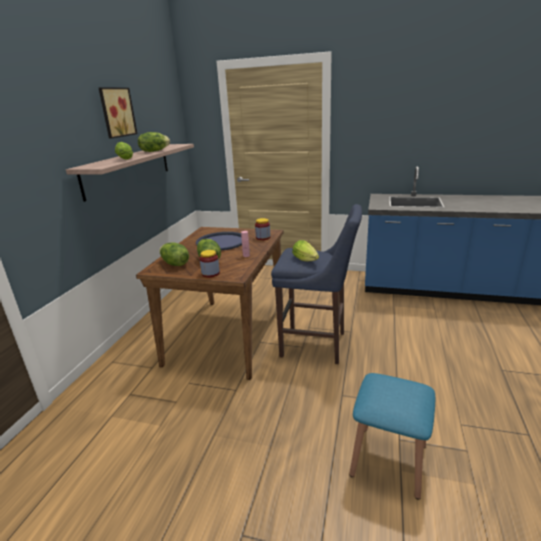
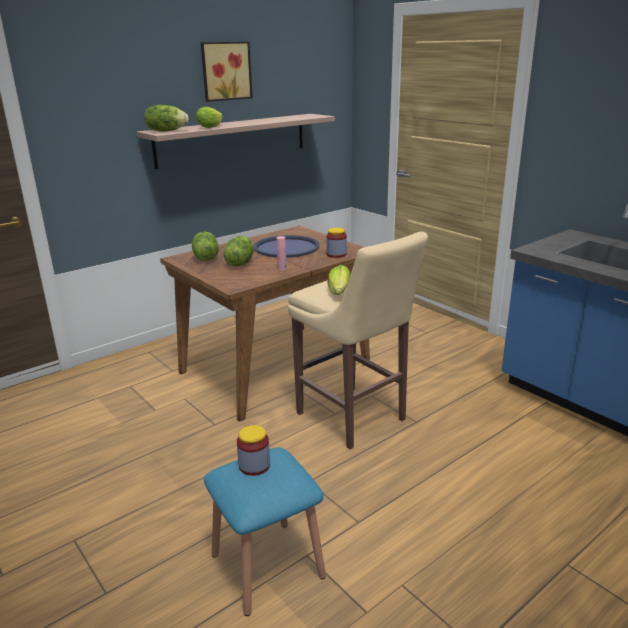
camera: 35 degrees right, 0 degrees up
(154, 151) = (263, 121): lettuce -> lettuce (166, 131)
(210, 273) = (217, 277): jar -> jar (254, 465)
(317, 345) = (354, 418): blue stool -> beige stool

